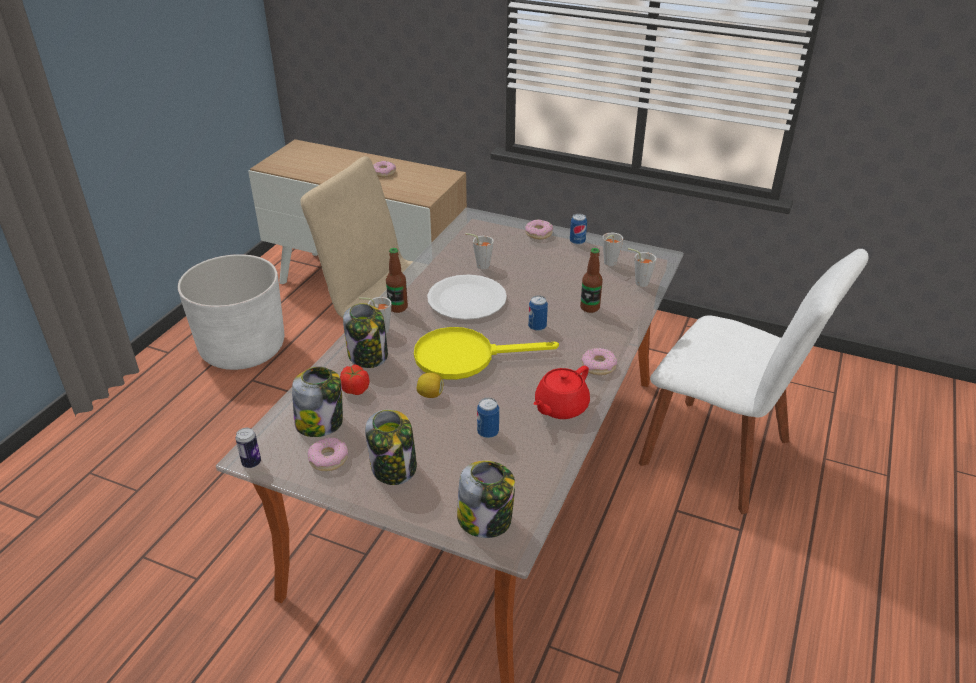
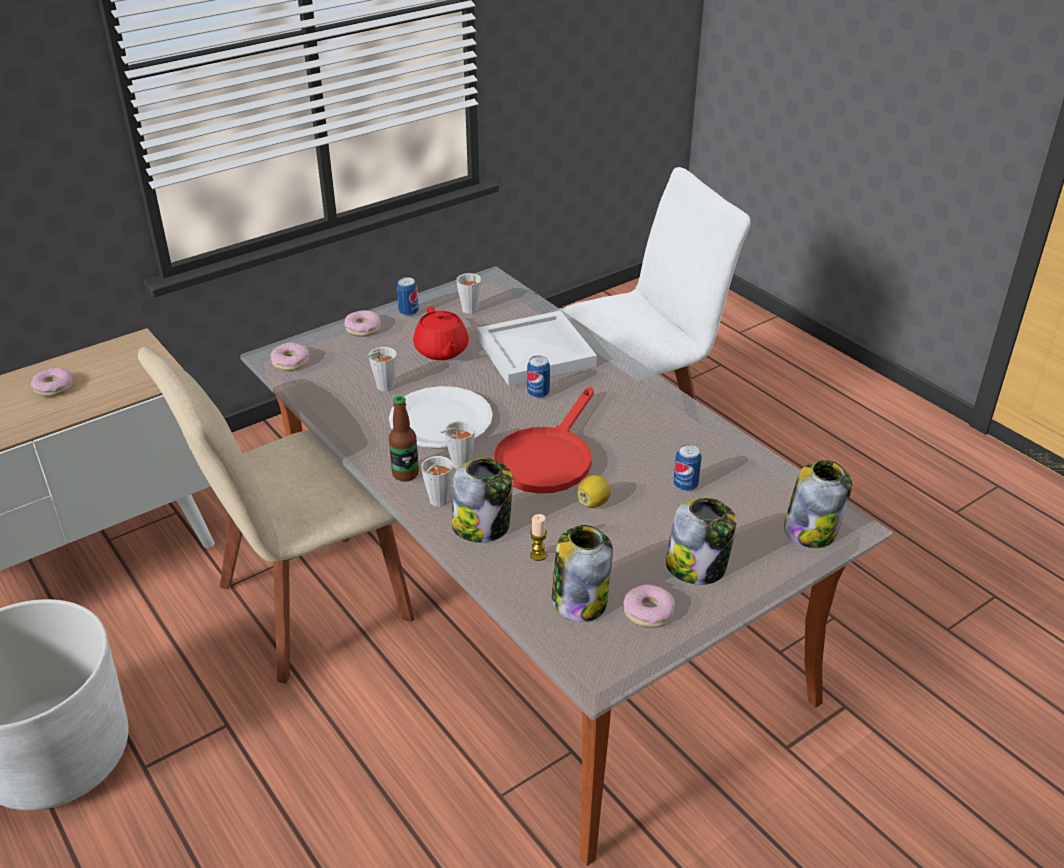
camera: 60 degrees left, 0 degrees up
(251, 463) = (611, 679): can -> none
(355, 389) = (538, 555): tomato -> candle
(465, 357) = (547, 457): yellow frying pan -> red frying pan
(560, 407) = (680, 428): red teapot -> red teapot (441, 351)
(590, 308) = (536, 351): bottle -> white tray
(598, 366) = (635, 383): donut -> donut (291, 362)
(638, 282) = (522, 308): grey cup -> grey cup (457, 465)

